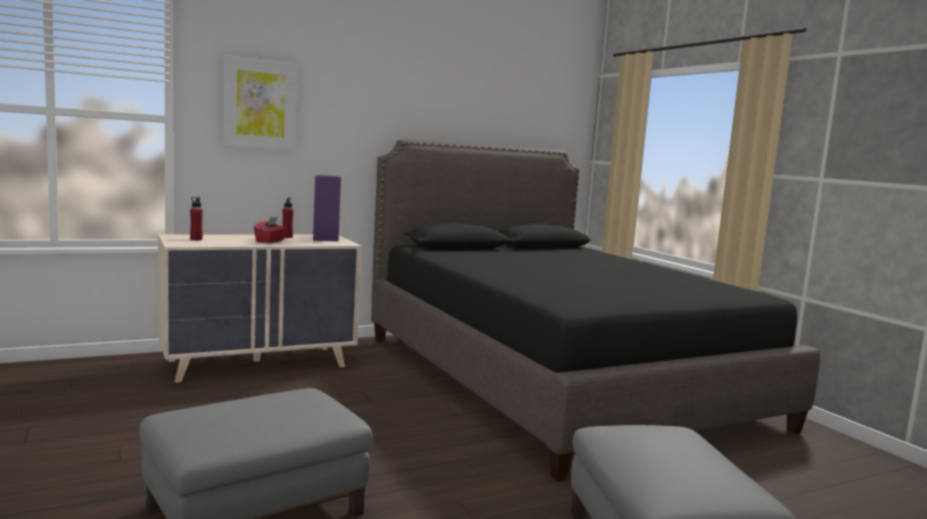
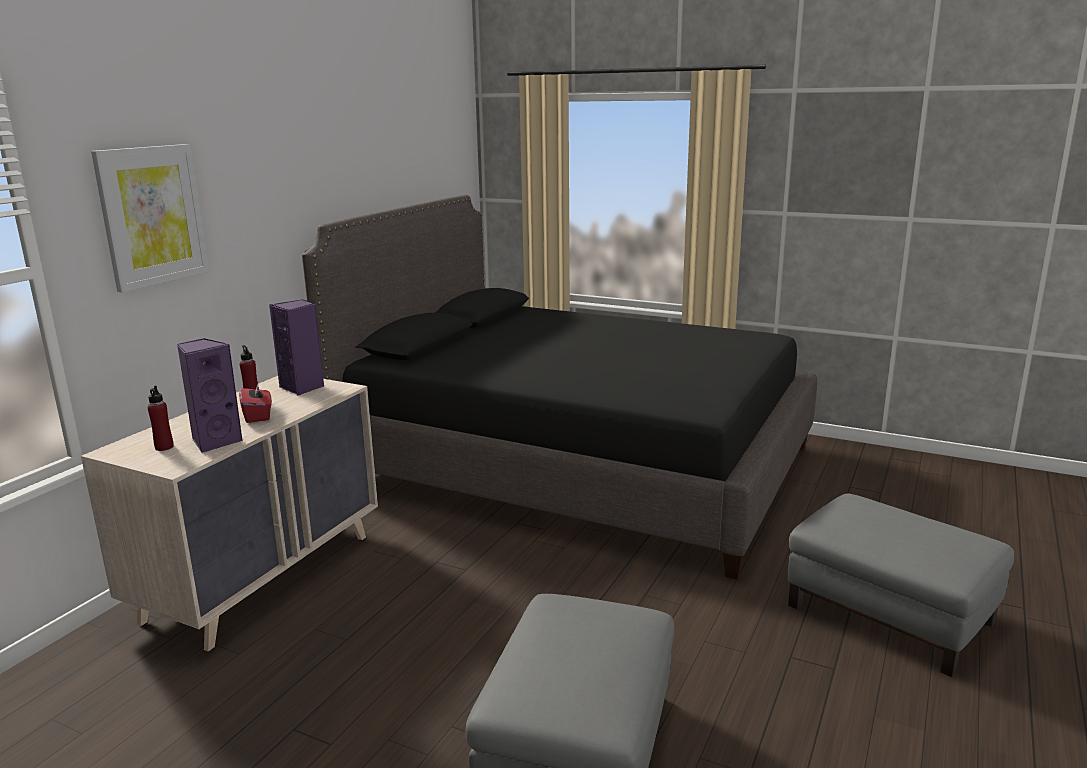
camera: 35 degrees left, 10 degrees up
(222, 243) = (215, 441): none -> purple speaker

